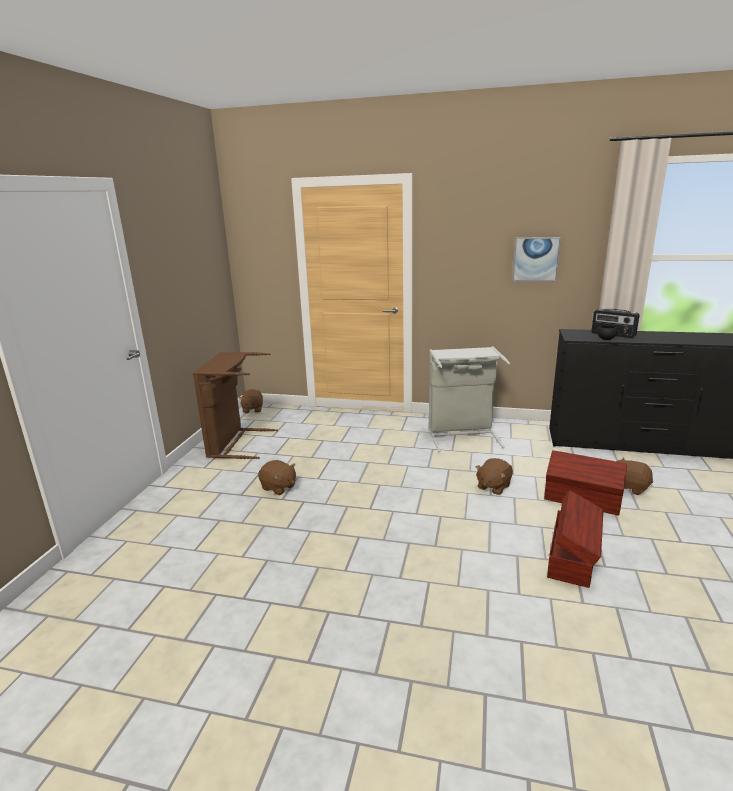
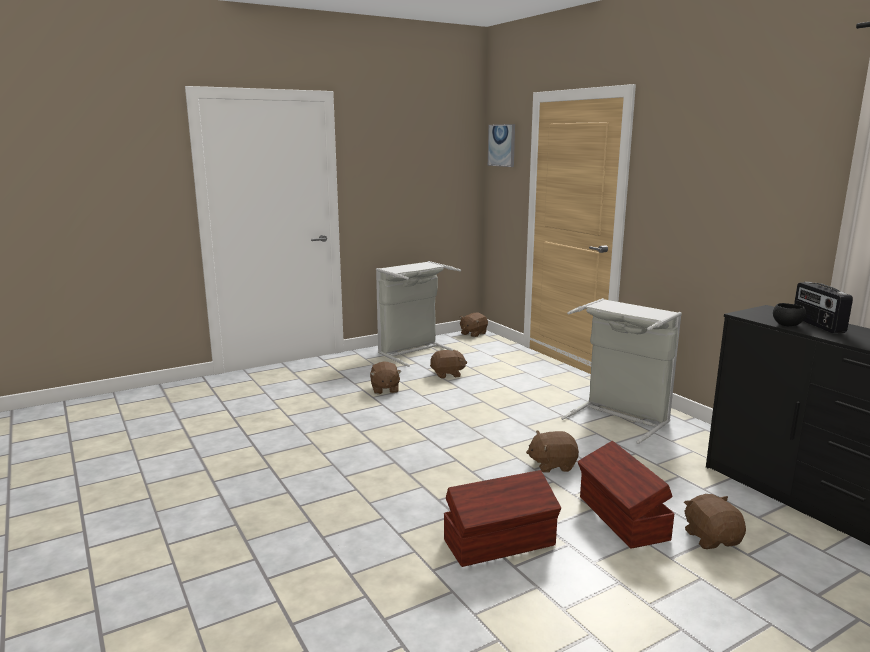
camera: 45 degrees right, 5 degrees down
(235, 443) = (414, 352): brown laundry basket -> grey laundry basket
(301, 452) = (447, 374): none -> brown plush toy
(535, 259) = (761, 201): picture -> picture (502, 145)

